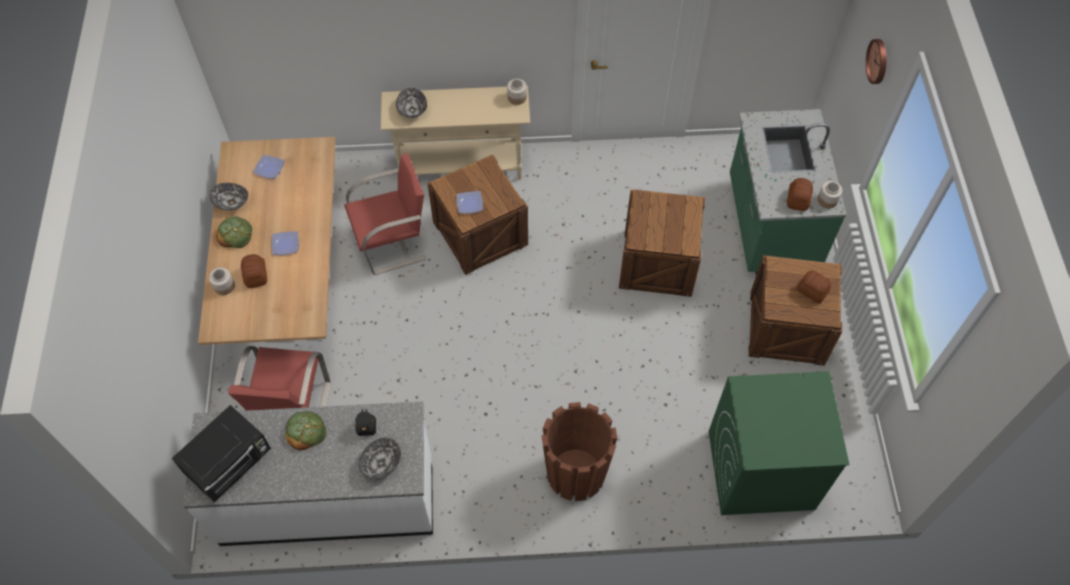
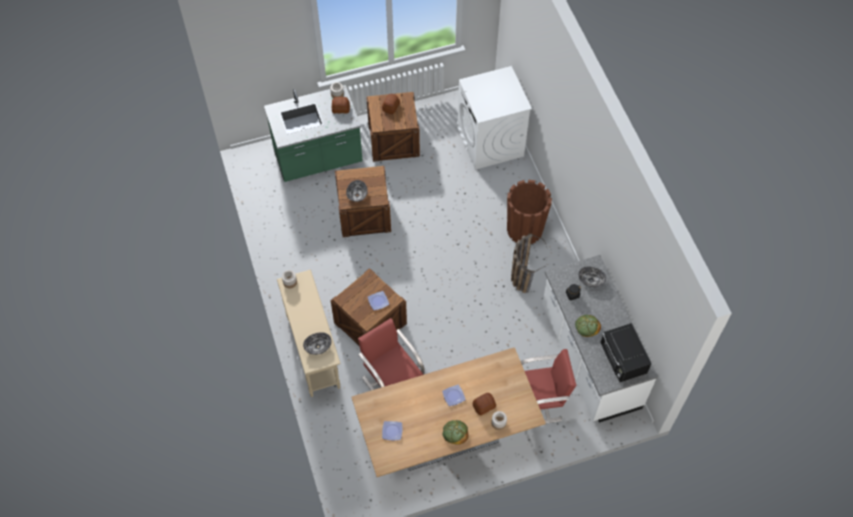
camera: 105 degrees left, 0 degrees up
(230, 463) = (622, 360): black microwave -> black microwave turned 135 degrees counterclockwise
(232, 202) = (429, 445): bowl -> bowl (357, 195)
(498, 446) = (522, 273): none -> basket
(760, 470) = (490, 142): green washing machine -> white washing machine
(878, 61) = (274, 42): wall clock -> none

